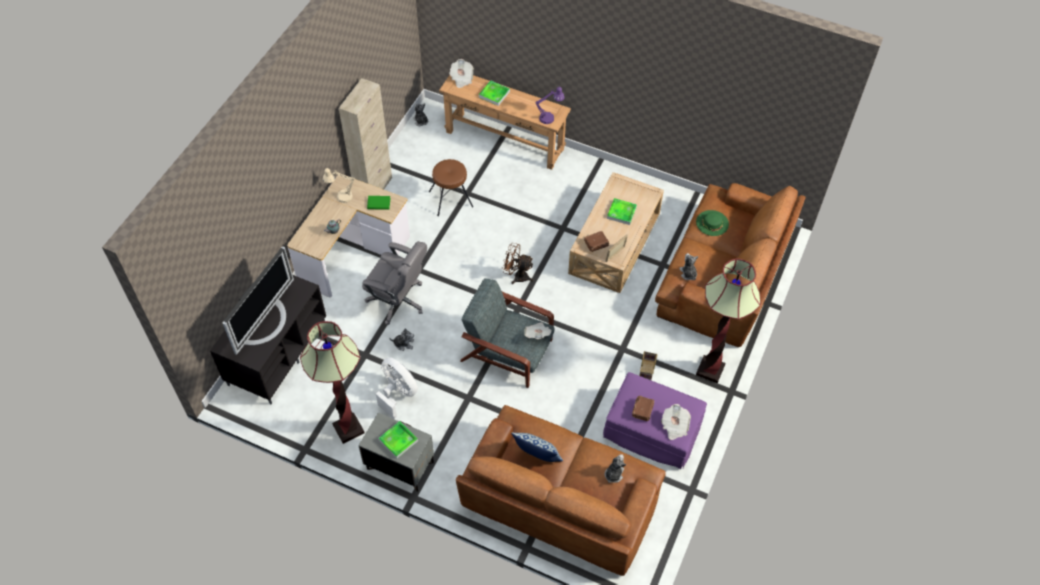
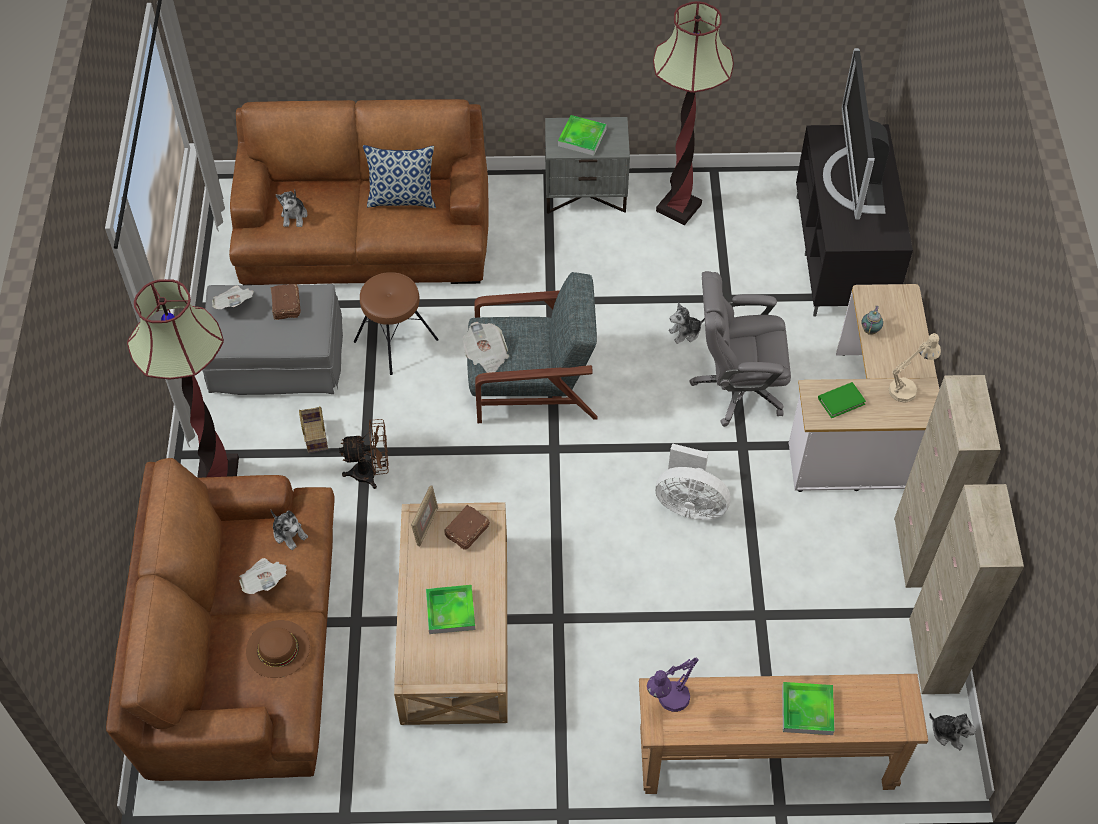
camera: 155 degrees right, 0 degrees up
(398, 393) = (647, 270): white fan -> white fan (689, 504)
(403, 149) = (933, 655): none -> beige cabinet
(451, 199) = (778, 590): brown stool -> brown stool (395, 340)
(461, 78) = (894, 720): newspaper -> newspaper (264, 581)
(517, 276) = (585, 499): brown fan -> brown fan (371, 473)
(652, 430) = (276, 357): purple ottoman -> grey ottoman
(712, 223) = (278, 648): green hat -> brown hat

